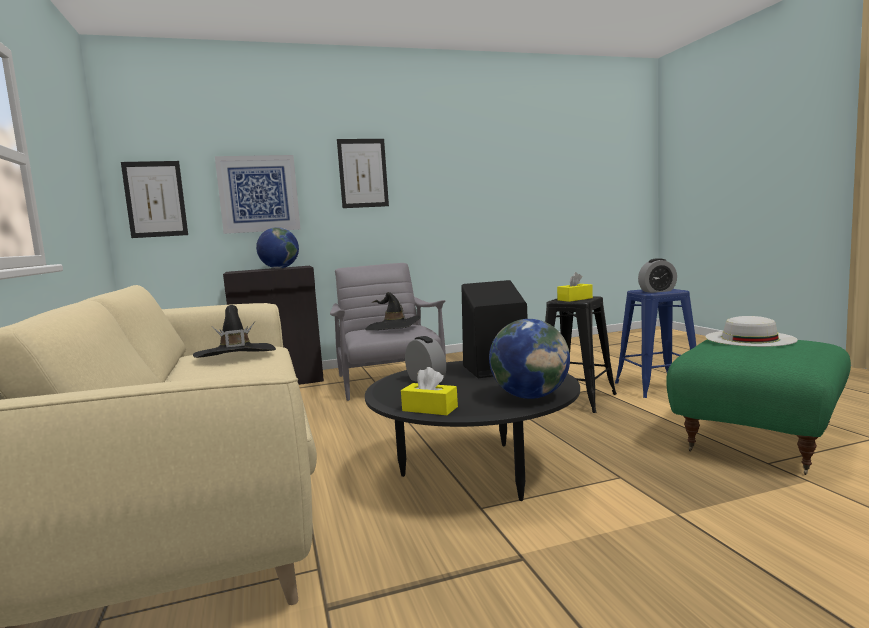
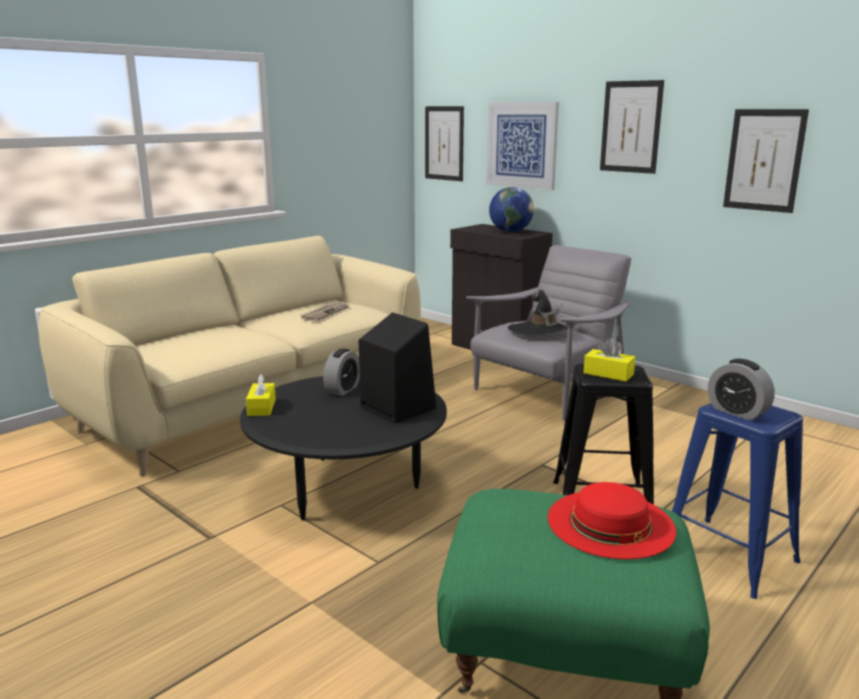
camera: 60 degrees right, 10 degrees up
(235, 354) = (325, 313): black hat -> newspaper
(459, 190) = (764, 160): none -> picture
(530, 396) = (309, 436): globe -> none
(749, 338) = (610, 523): white hat -> red hat

